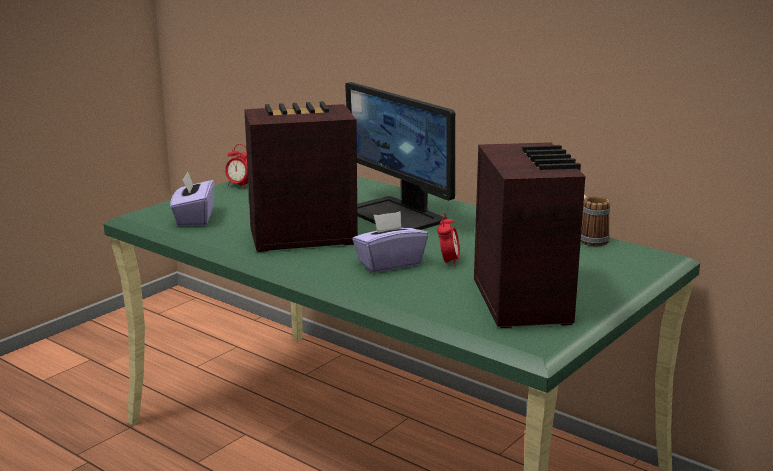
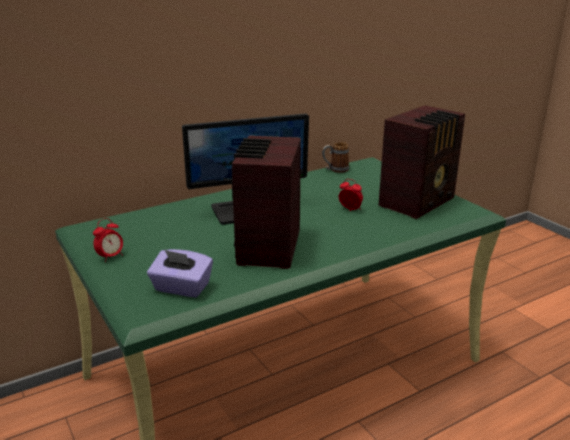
camera: 70 degrees left, 5 degrees up
(389, 263) = (342, 227): purple tissue box -> none
(523, 300) = (419, 202): radio -> radio turned 120 degrees clockwise

